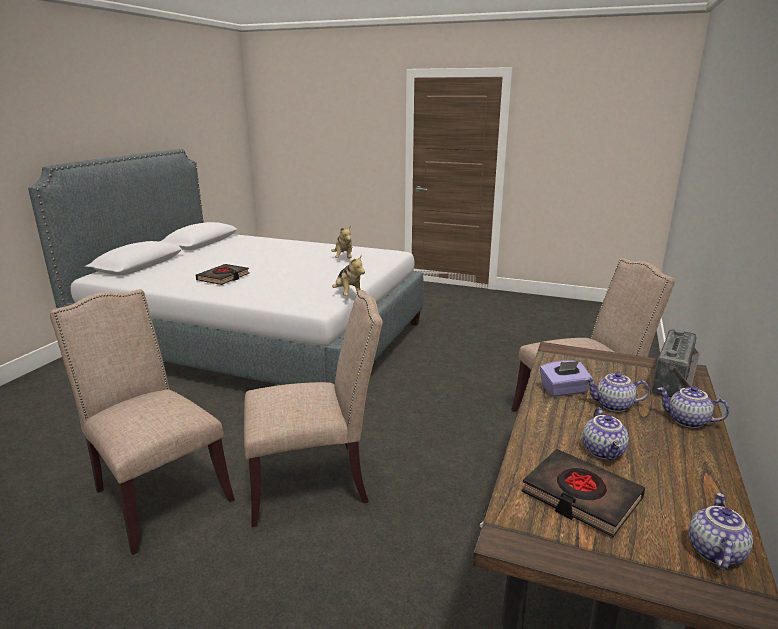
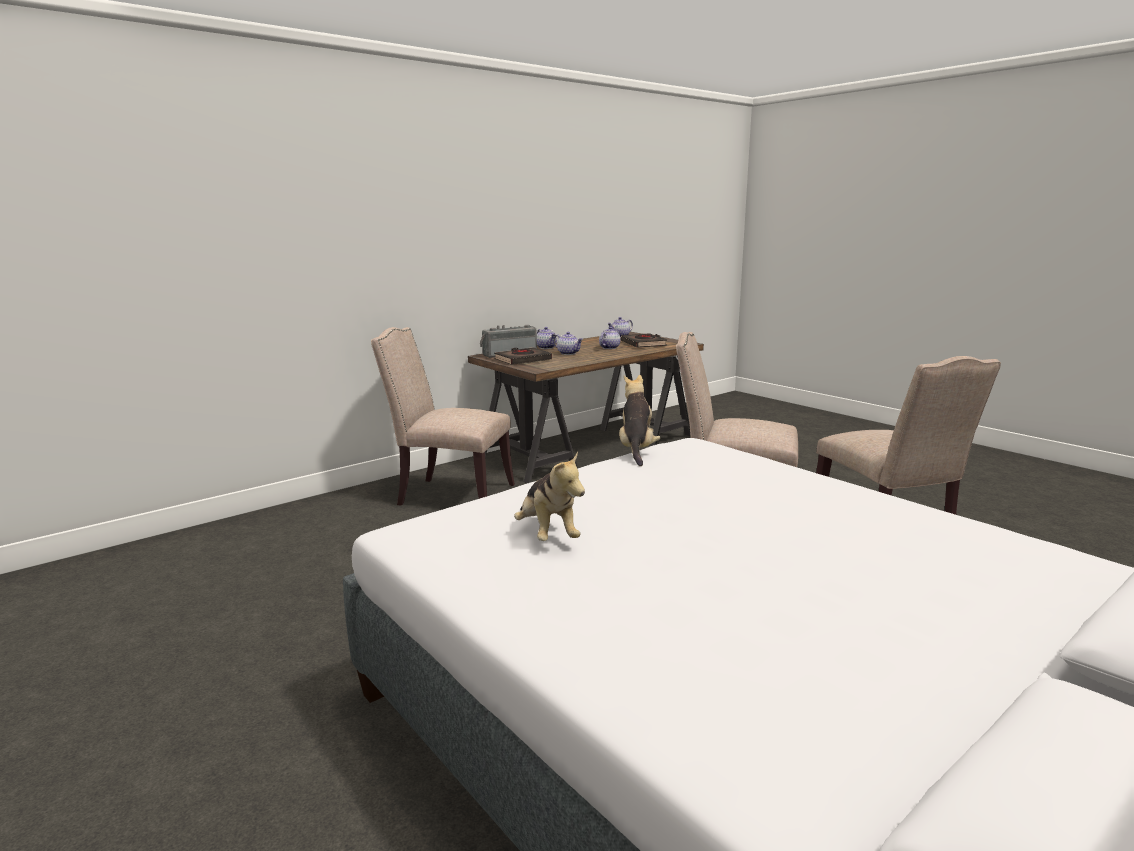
camera: 150 degrees left, 5 degrees down
(223, 277) = (853, 524): black book -> black book (522, 360)
(343, 258) = (547, 534): plush toy -> plush toy turned 135 degrees clockwise
(564, 390) = (581, 359): purple tissue box -> none

